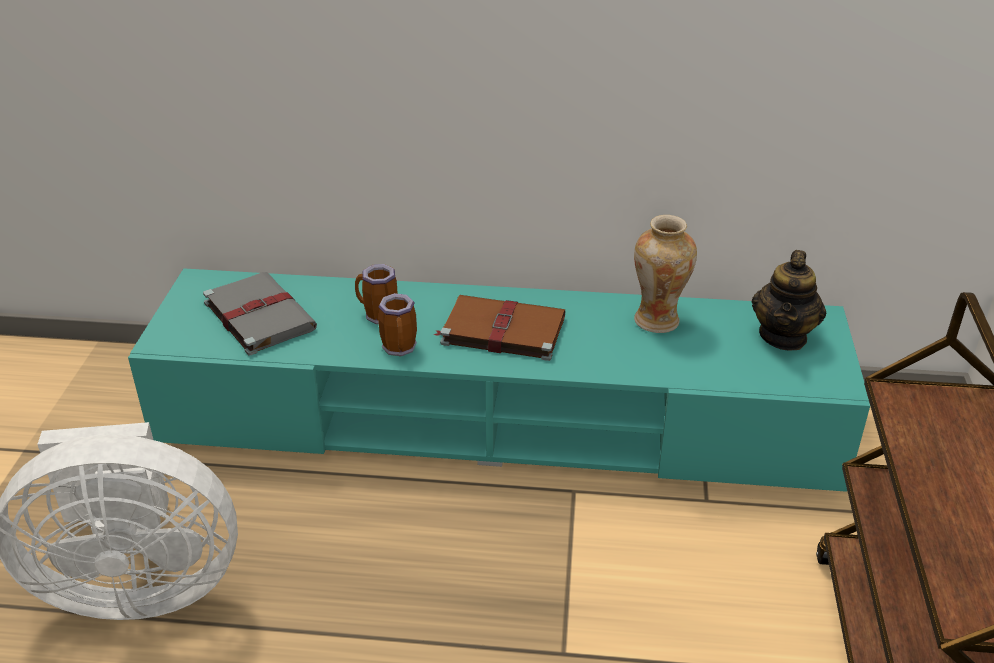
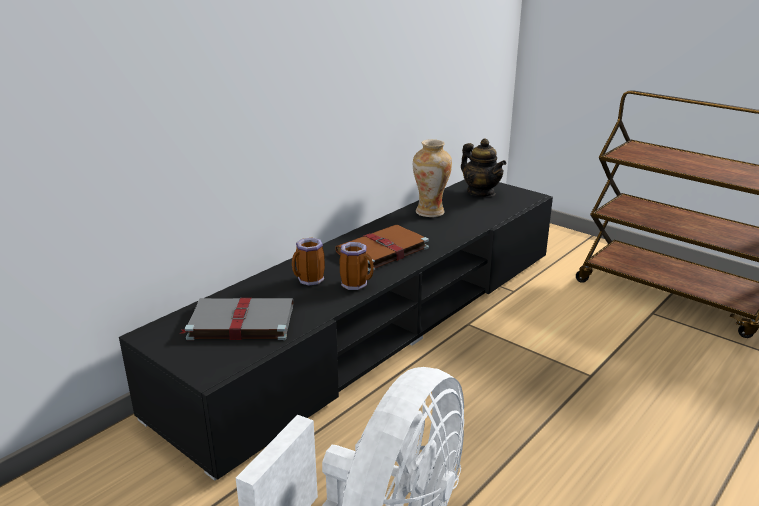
camera: 55 degrees left, 10 degrees down
(498, 420) = (380, 323): turquoise tv stand -> black tv stand

